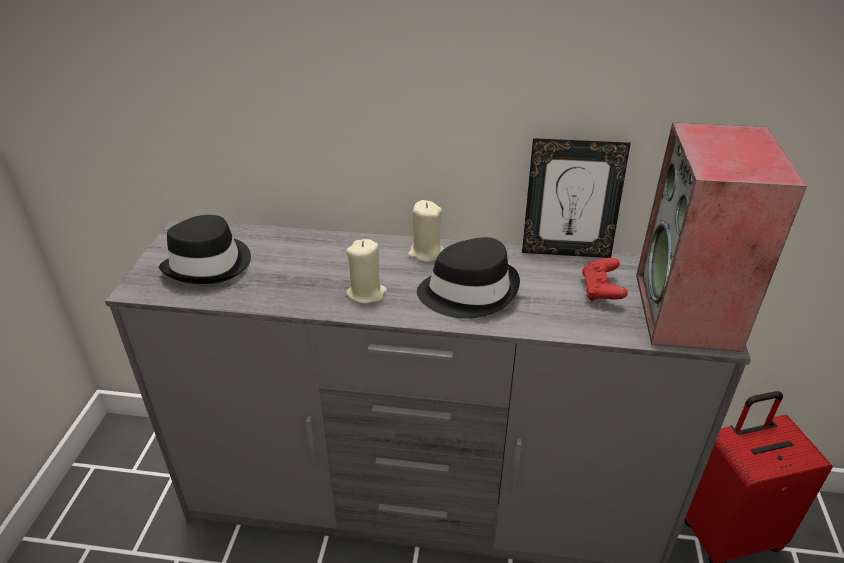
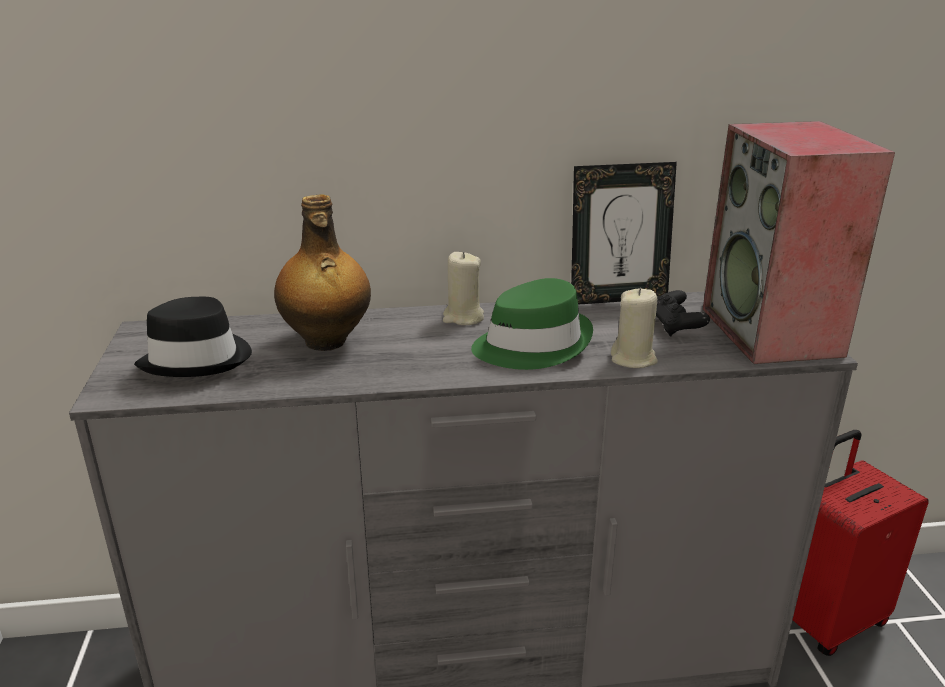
camera: 15 degrees left, 10 degrees down
(308, 262) = (326, 342): none -> bottle
(366, 293) = (414, 361): beige candle -> beige candle (633, 359)
(468, 291) = (532, 345): black hat -> green hat
(601, 291) = (675, 326): red game controller -> black game controller

